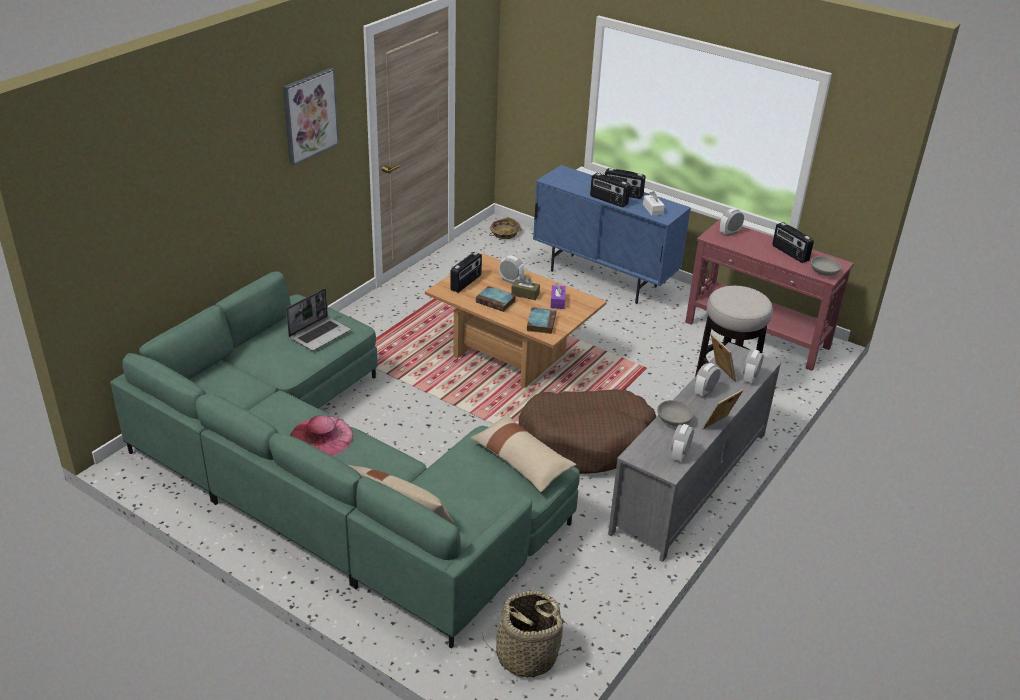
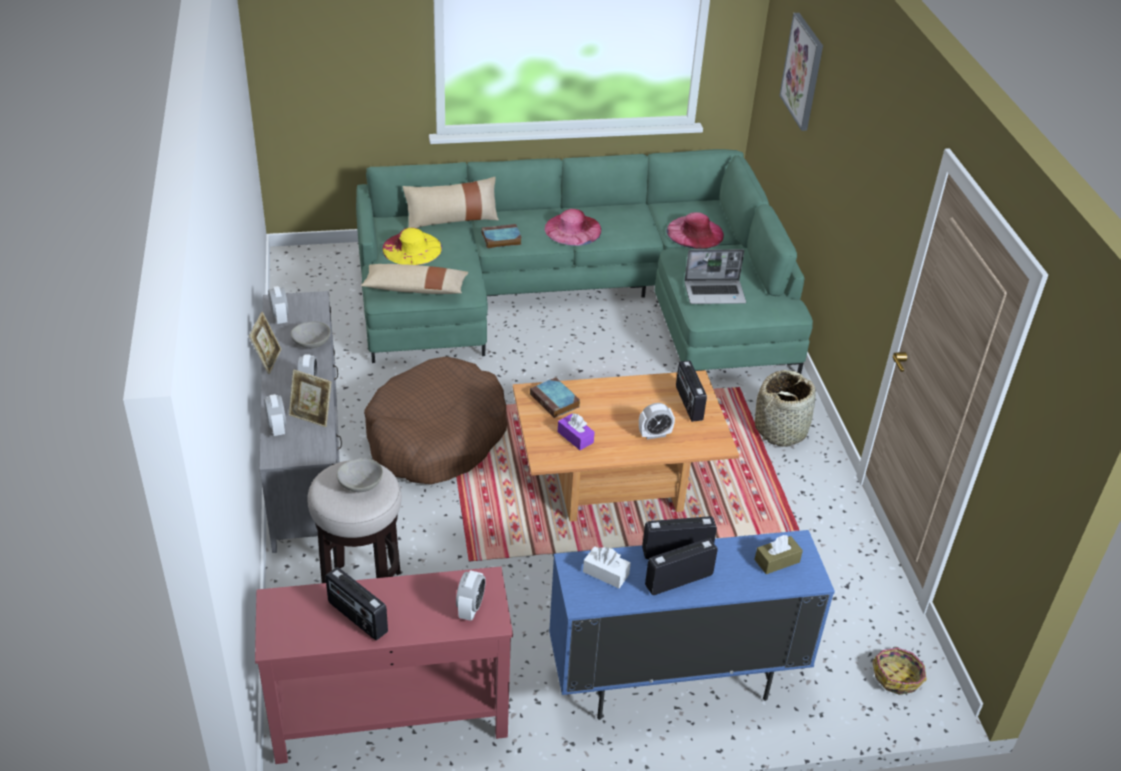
camera: 135 degrees right, 5 degrees up
(242, 379) = (695, 232): none -> pink hat
(309, 115) = (880, 169): picture -> picture (803, 71)
(320, 334) = (715, 293): laptop -> laptop turned 90 degrees counterclockwise
(476, 500) = (412, 248): none -> yellow hat
(496, 301) = (628, 399): book -> book (500, 239)
(525, 294) = (617, 426): brown tissue box -> brown tissue box (777, 561)
(526, 655) = (314, 275): basket -> basket (781, 429)
(789, 253) = (357, 618): radio -> radio turned 150 degrees counterclockwise
(824, 272) = (284, 606): grey bowl -> grey bowl (360, 485)

